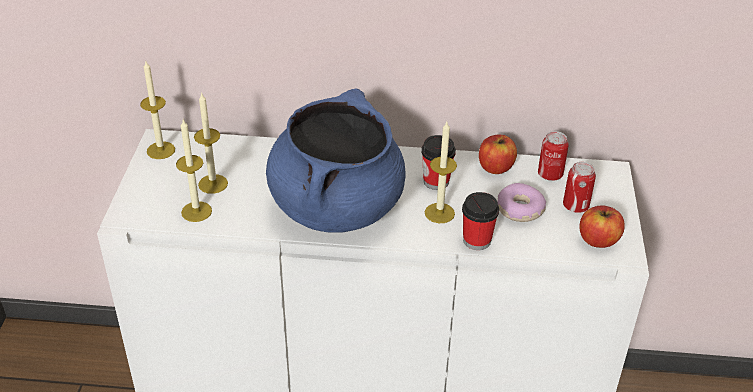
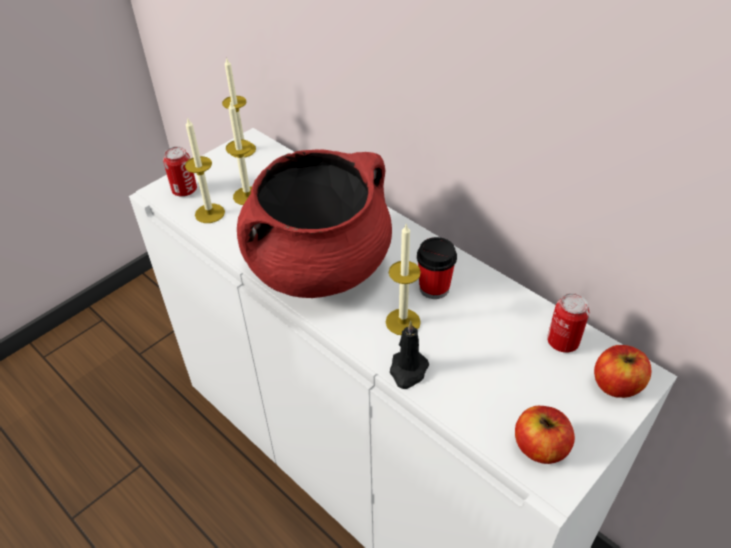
camera: 40 degrees right, 5 degrees up
(336, 207) = (319, 266): blue cooking pot -> red cooking pot
(477, 240) = (408, 371): cup -> black candle
(495, 167) = (510, 304): apple -> apple (616, 384)
(519, 209) = (487, 363): donut -> none
(575, 206) = (555, 393): can -> can (184, 190)

